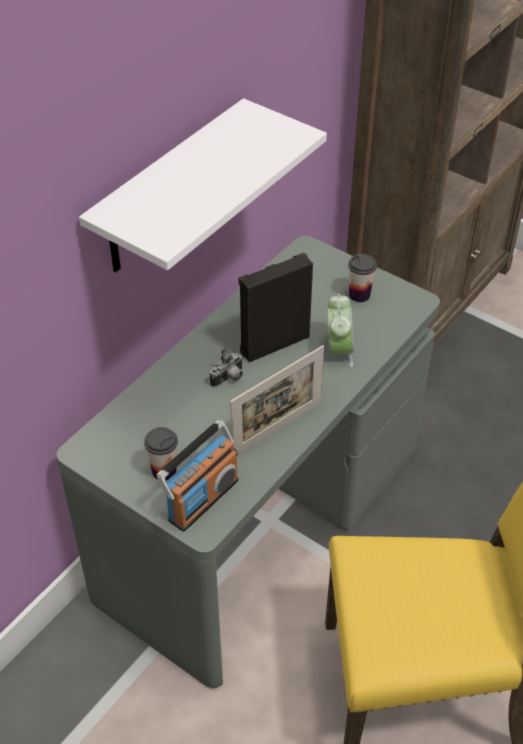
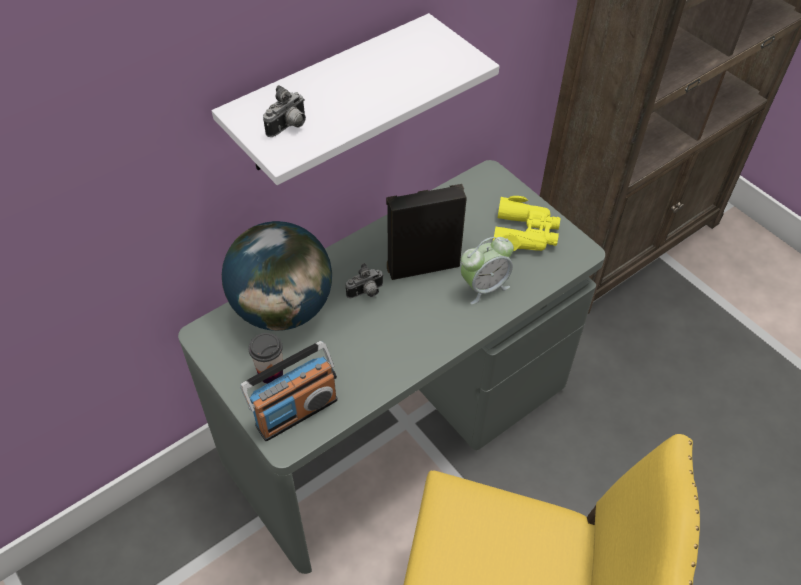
camera: 15 degrees right, 5 degrees up
(152, 410) = (282, 308): none -> globe
(160, 218) = (289, 127): none -> camera
(277, 429) = (394, 355): picture frame -> none
(339, 350) = (484, 287): alarm clock -> alarm clock turned 45 degrees clockwise
(359, 295) = (525, 233): cup -> yellow binoculars

